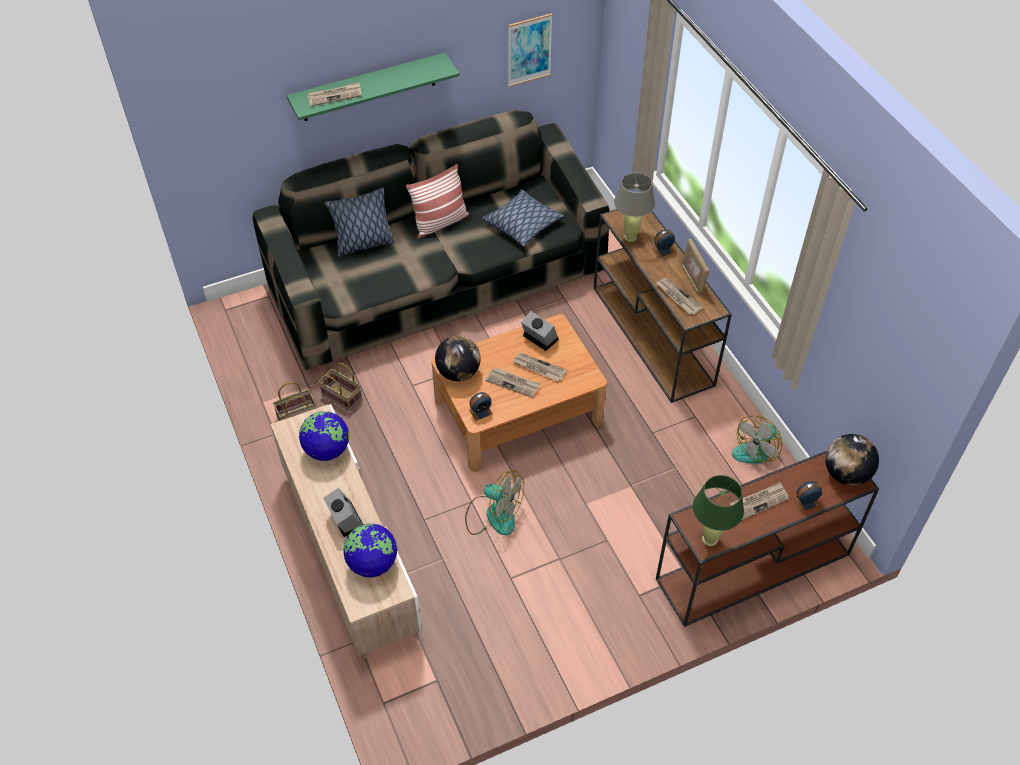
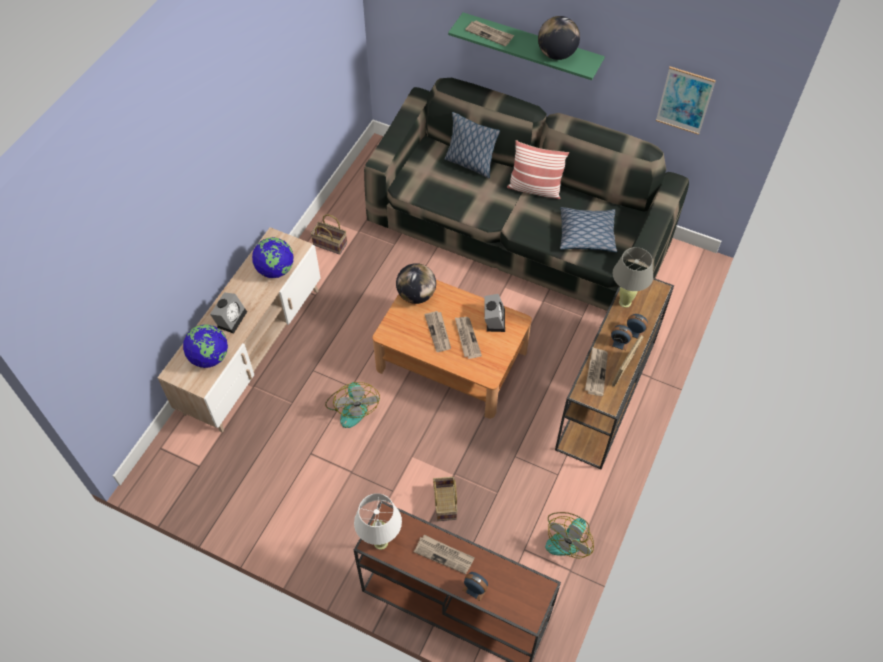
camera: 50 degrees right, 5 degrees up
(340, 397) = (366, 254): basket -> basket (444, 502)
(480, 412) = (395, 331): alarm clock -> alarm clock (619, 342)
(710, 539) = (381, 542): green table lamp -> white table lamp
(756, 448) = (568, 537): fan -> fan turned 60 degrees counterclockwise
(846, 474) = (530, 602): globe -> globe (556, 54)

